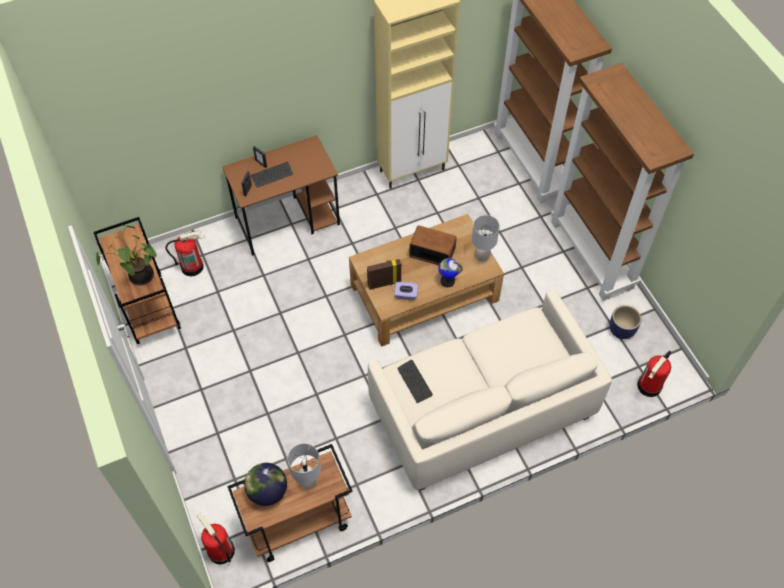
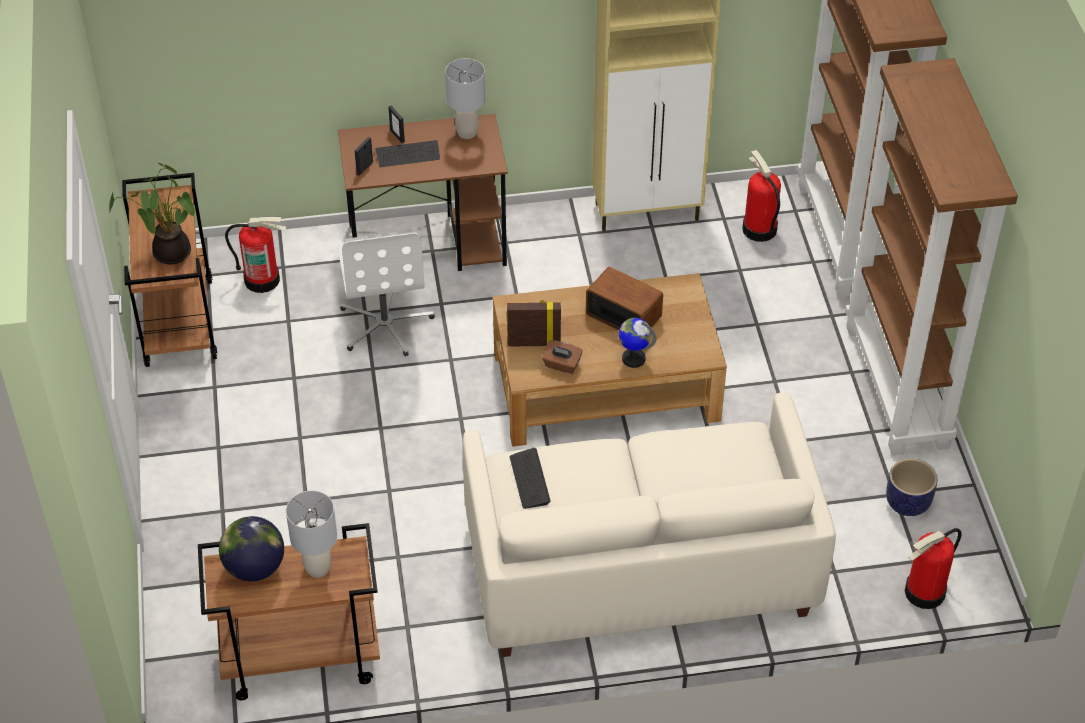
camera: 15 degrees right, 10 degrees down
(220, 551) = (172, 669): fire extinguisher -> fire extinguisher (758, 229)
(278, 280) = (385, 324): none -> white office chair
(406, 295) = (561, 365): purple tissue box -> brown tissue box
(482, 256) = (700, 335): grey table lamp -> grey table lamp (467, 133)

